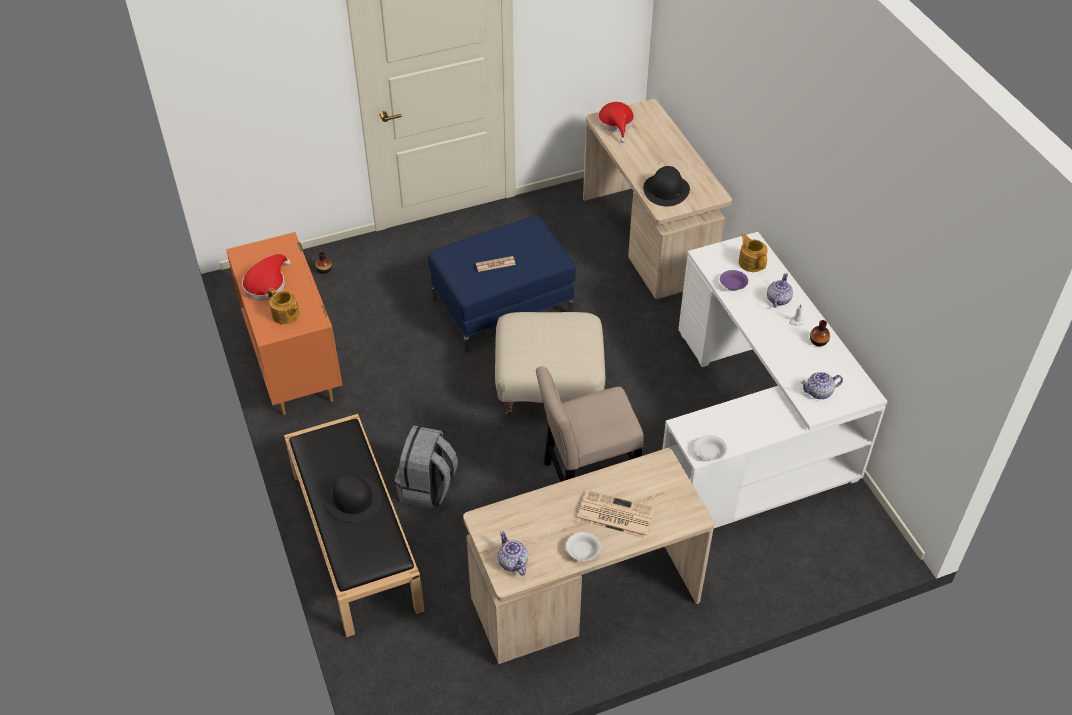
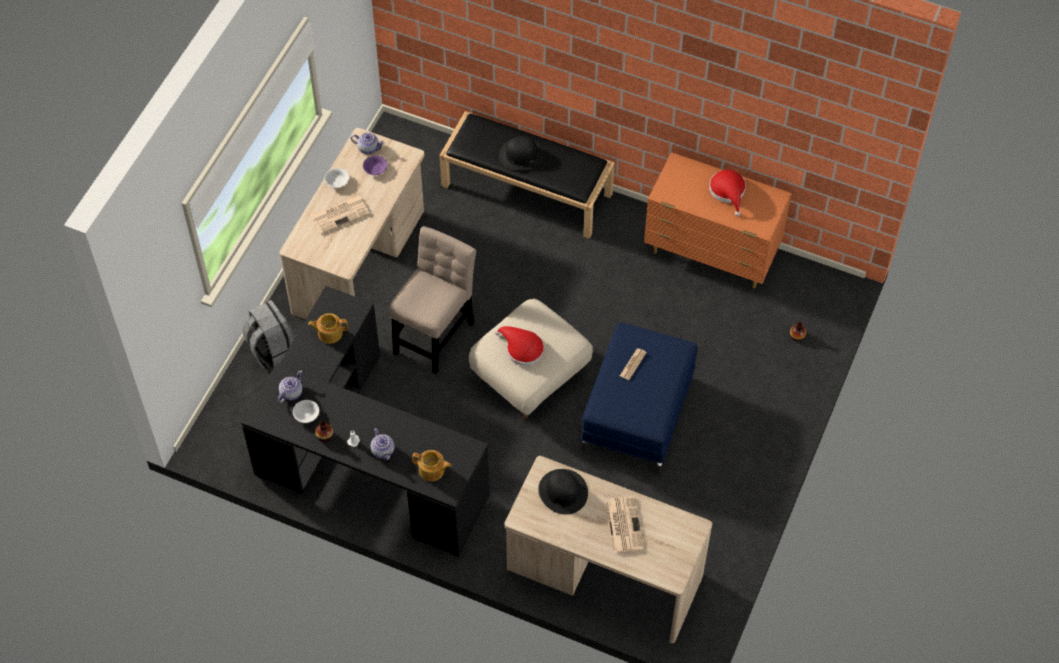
camera: 135 degrees right, 10 degrees up
(286, 315) = (685, 182): teapot -> teapot (329, 333)
(427, 488) = (524, 249): grey backpack -> grey backpack (273, 350)
(616, 124) = (677, 533): red hat -> red hat (522, 349)
(646, 149) = (623, 524): none -> newspaper
(710, 452) = (326, 303): white bowl -> white bowl (307, 415)
(732, 285) = (426, 437): purple bowl -> purple bowl (375, 169)
(754, 429) = (361, 460): white desk -> black desk

